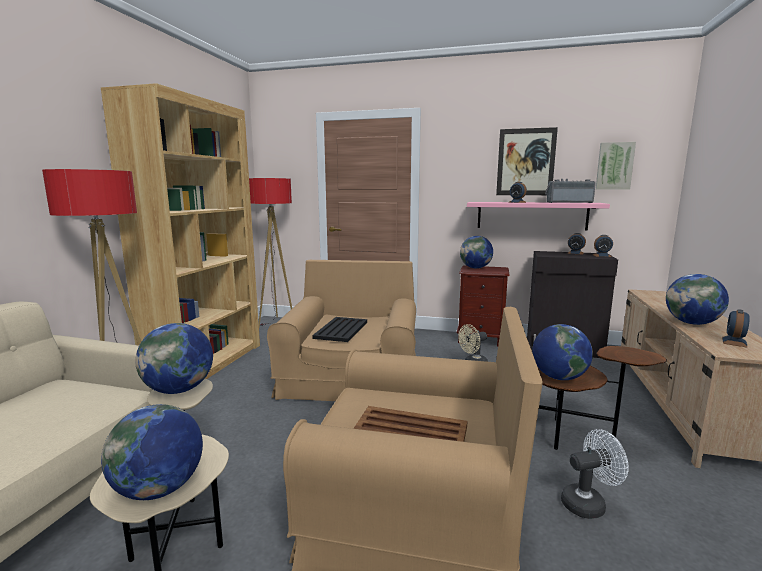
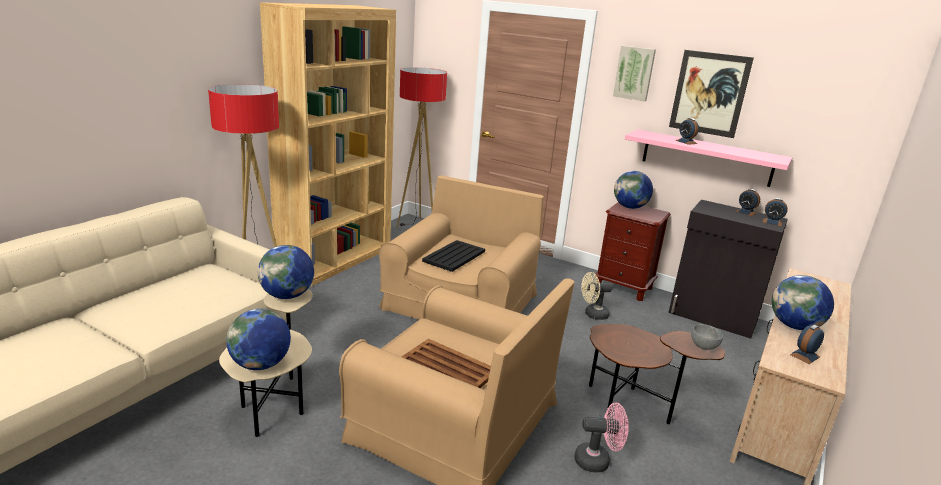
camera: 15 degrees right, 10 degrees up
(559, 377) = (622, 350): globe -> none
(568, 202) = (748, 152): radio -> none
(588, 503) = (597, 461): white fan -> pink fan
(614, 166) = (816, 115): picture -> picture (634, 73)
(640, 354) = (703, 346): none -> grey bowl

